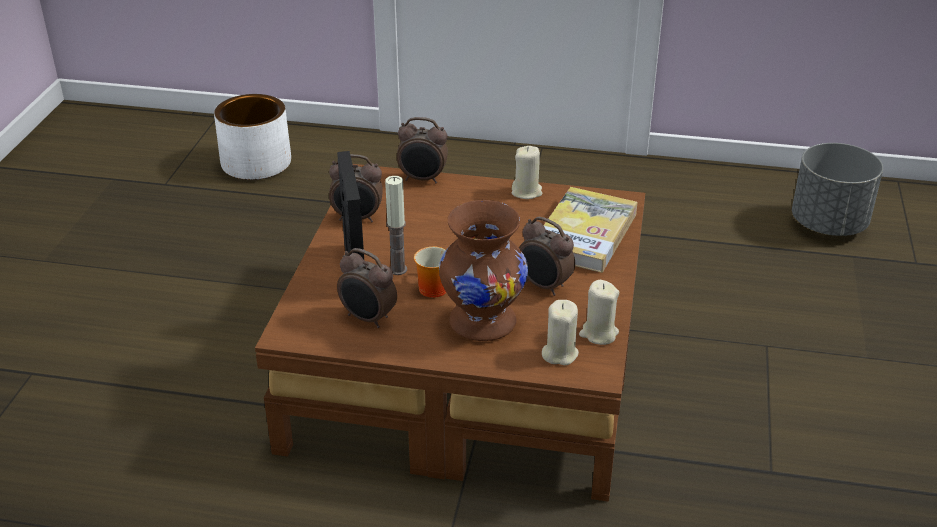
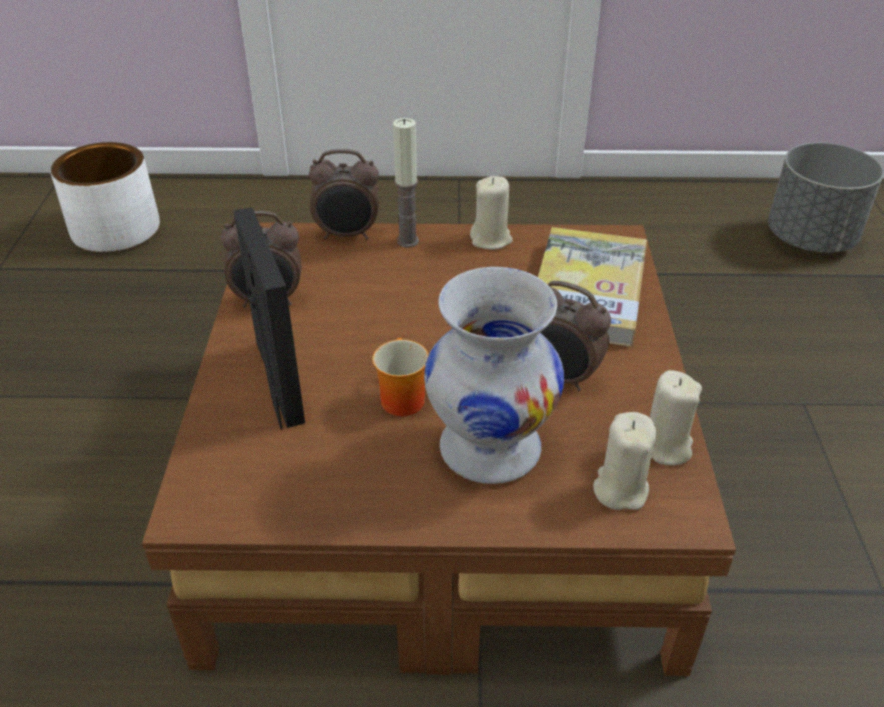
camera: 10 degrees left, 5 degrees up
(368, 319) = (315, 465): alarm clock -> none
(398, 269) = (344, 375): candle -> candle (407, 241)
(482, 323) = (490, 450): brown vase -> white vase

